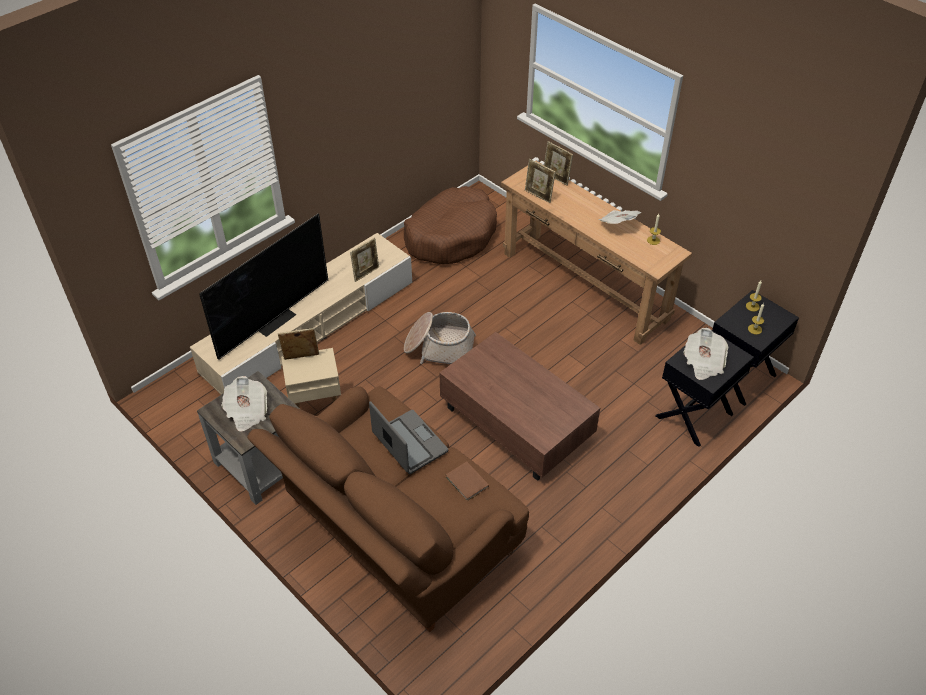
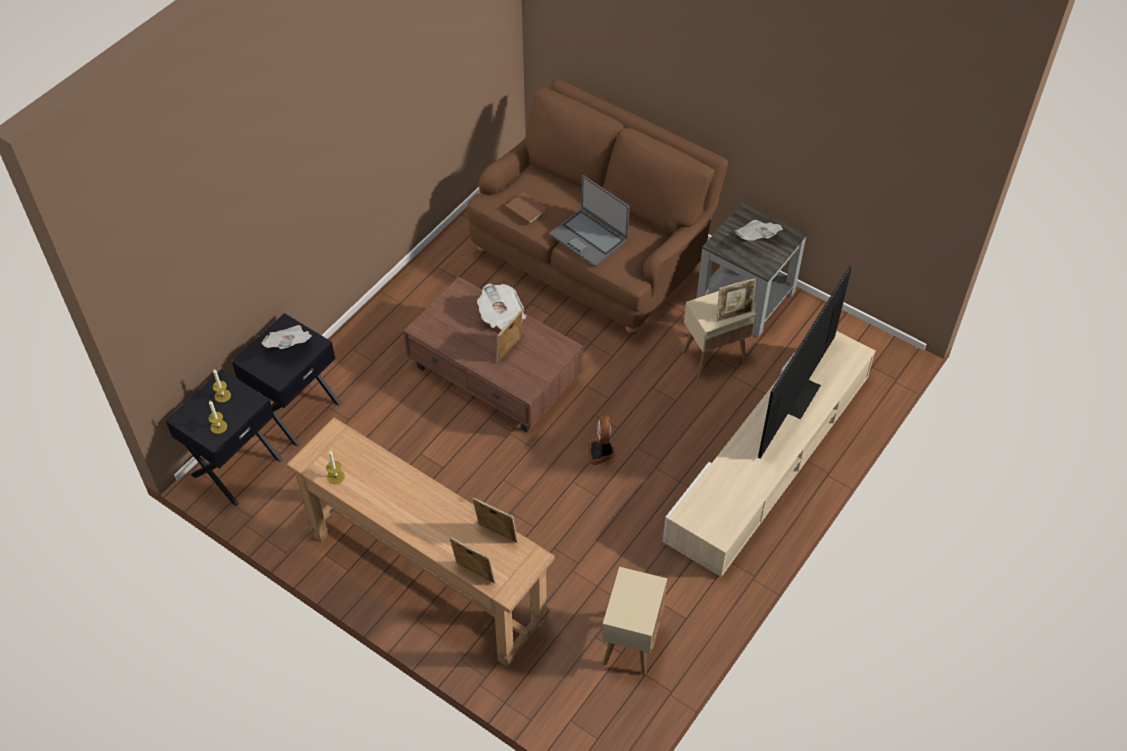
camera: 170 degrees right, 5 degrees up
(366, 273) = (714, 480): picture frame -> picture frame (509, 351)
(439, 348) = (601, 452): basket -> fan
(450, 236) = (631, 641): brown dog bed -> beige side table
(618, 224) = (382, 497): newspaper -> newspaper (502, 318)

